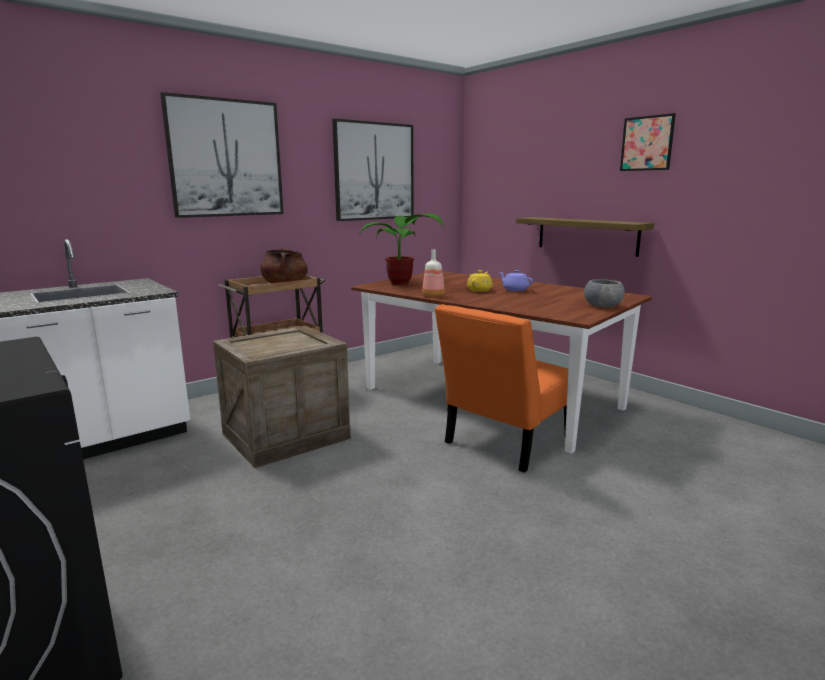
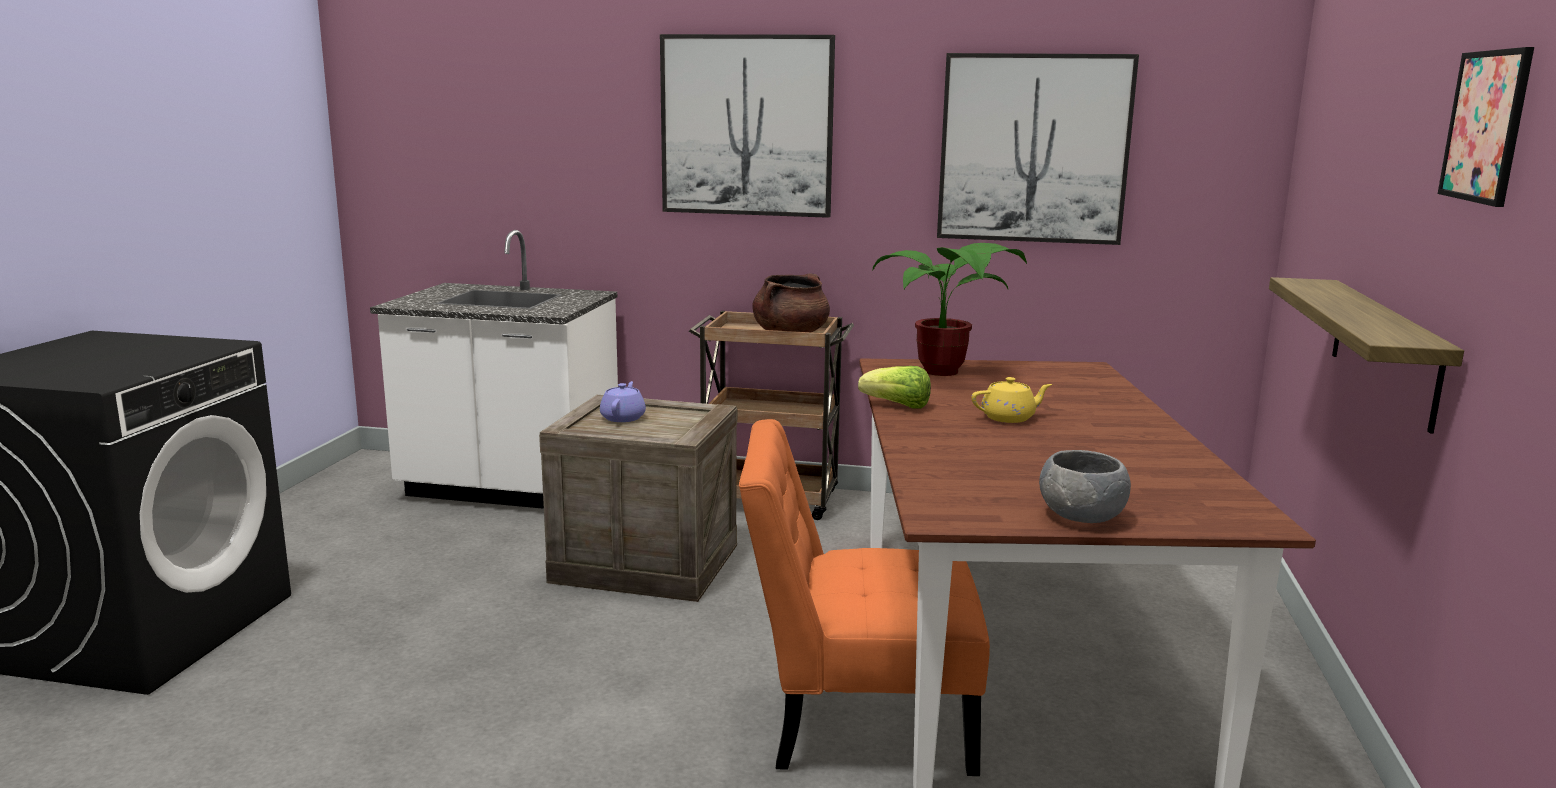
camera: 50 degrees right, 0 degrees up
(434, 295) = (897, 406): bottle -> lettuce
(515, 289) = (1073, 435): purple teapot -> purple teapot (623, 417)

